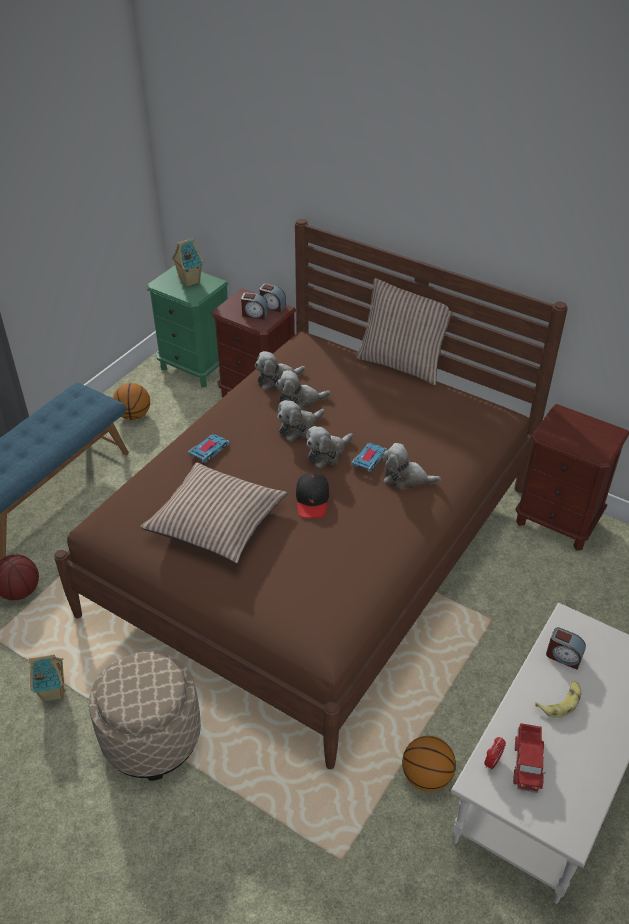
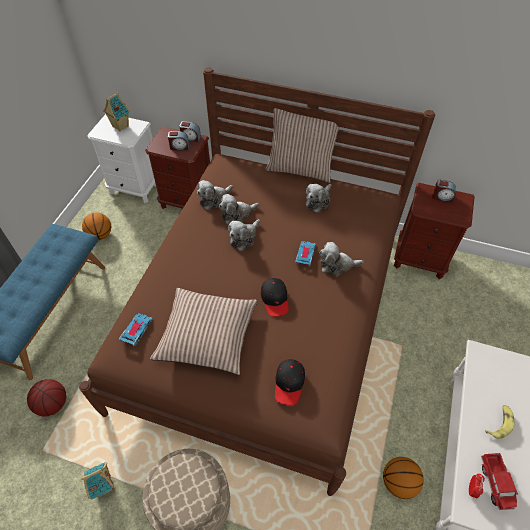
camera: 15 degrees left, 10 degrees up
(195, 367) = (135, 187): green nightstand -> white nightstand
(209, 450) = (182, 271): toy car -> toy car (137, 330)
(296, 590) = (289, 383): none -> black cap
(327, 454) = (273, 256): plush toy -> plush toy (318, 201)
(563, 656) = (487, 384): alarm clock -> alarm clock (442, 197)

